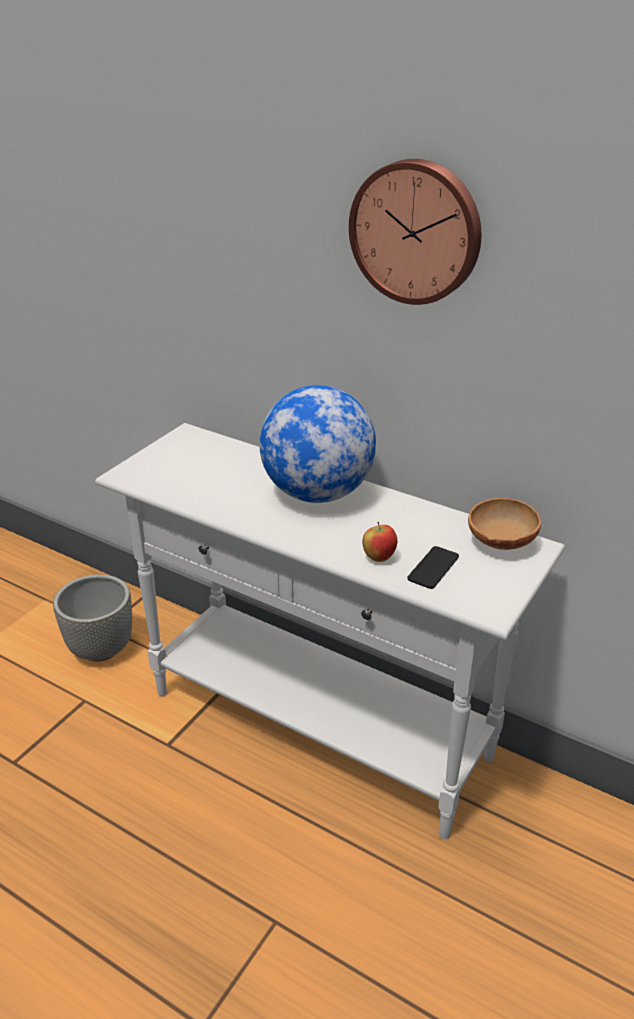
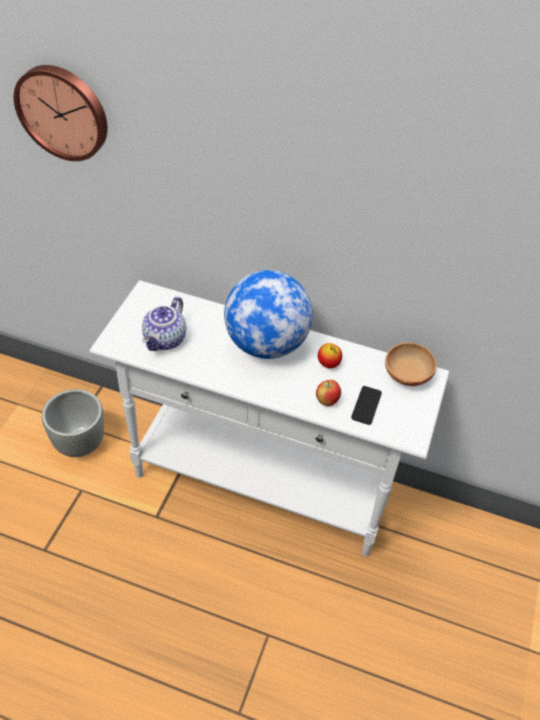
camera: 15 degrees left, 15 degrees up
(191, 478) = (165, 340): none -> teapot
(394, 520) = (328, 364): none -> apple
(416, 231) = (347, 168): wall clock -> wall clock (63, 111)

